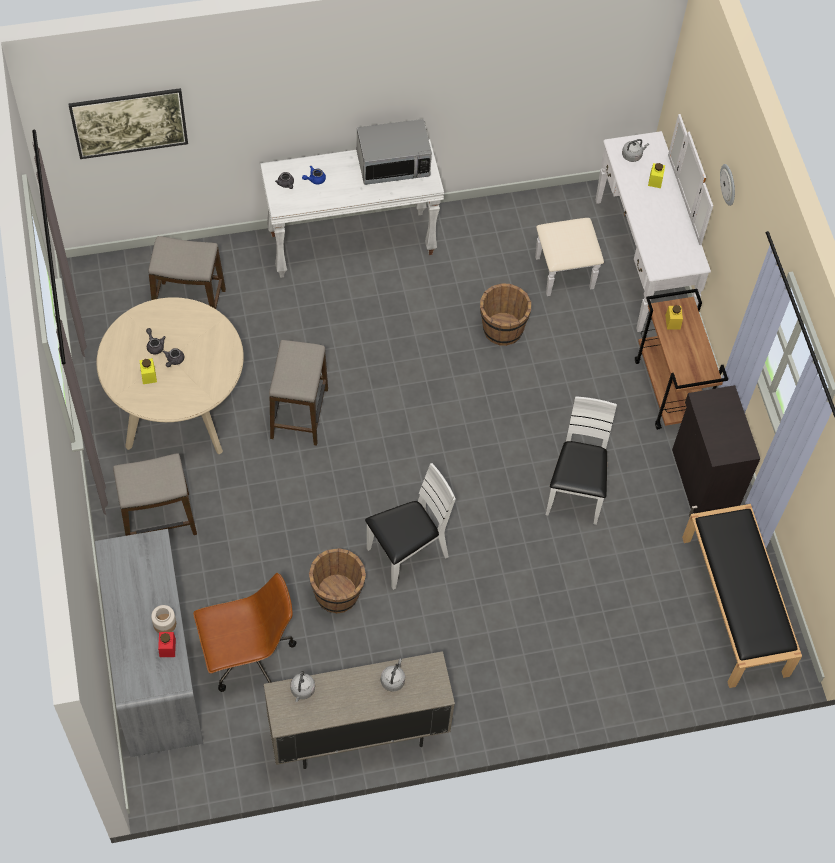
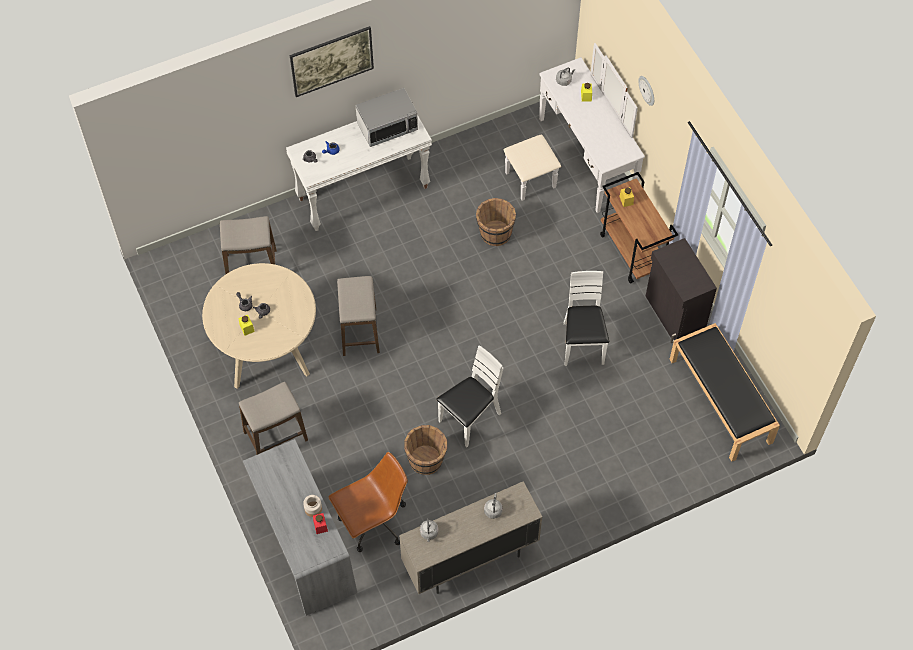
camera: 10 degrees left, 0 degrees up
(131, 136) = (189, 149): picture -> picture (333, 71)

